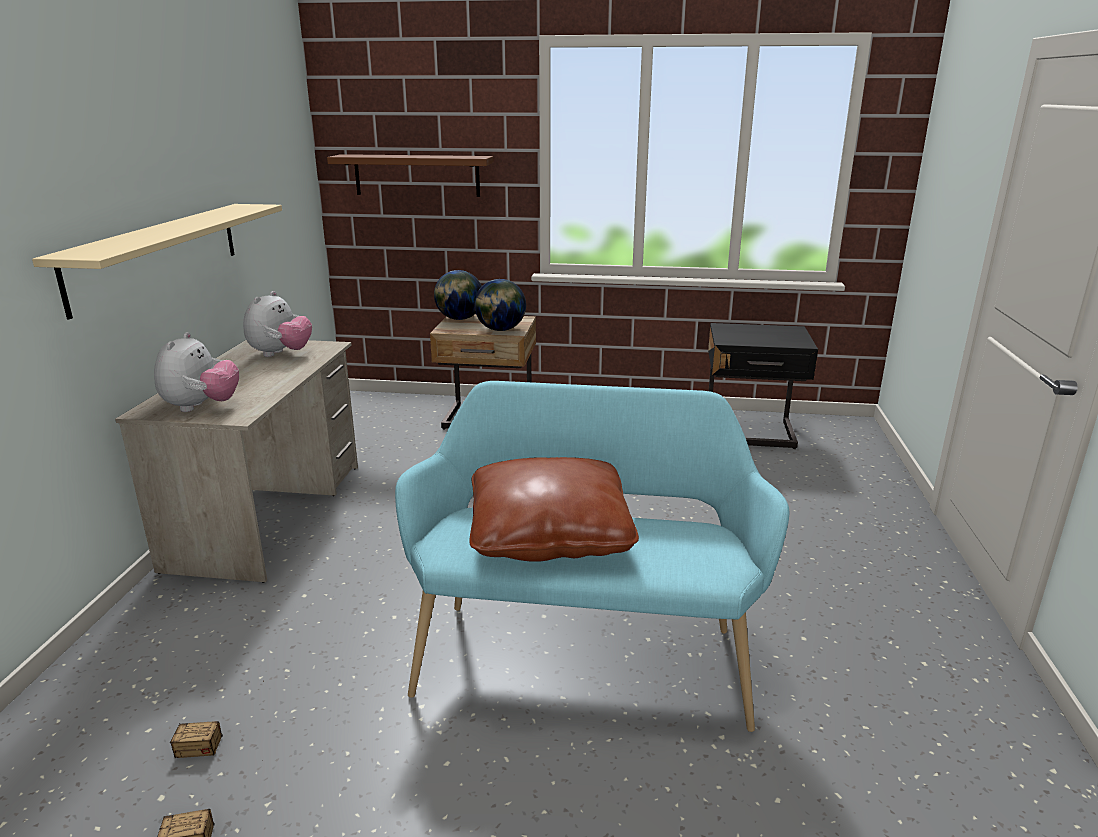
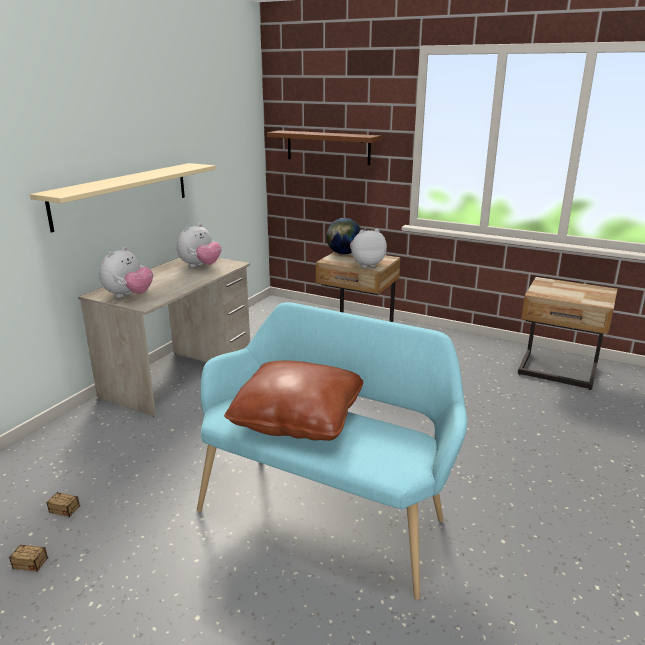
camera: 20 degrees right, 0 degrees up
(500, 330) = (366, 265): globe -> plush toy
(750, 435) = (557, 372): black nightstand -> beige nightstand

